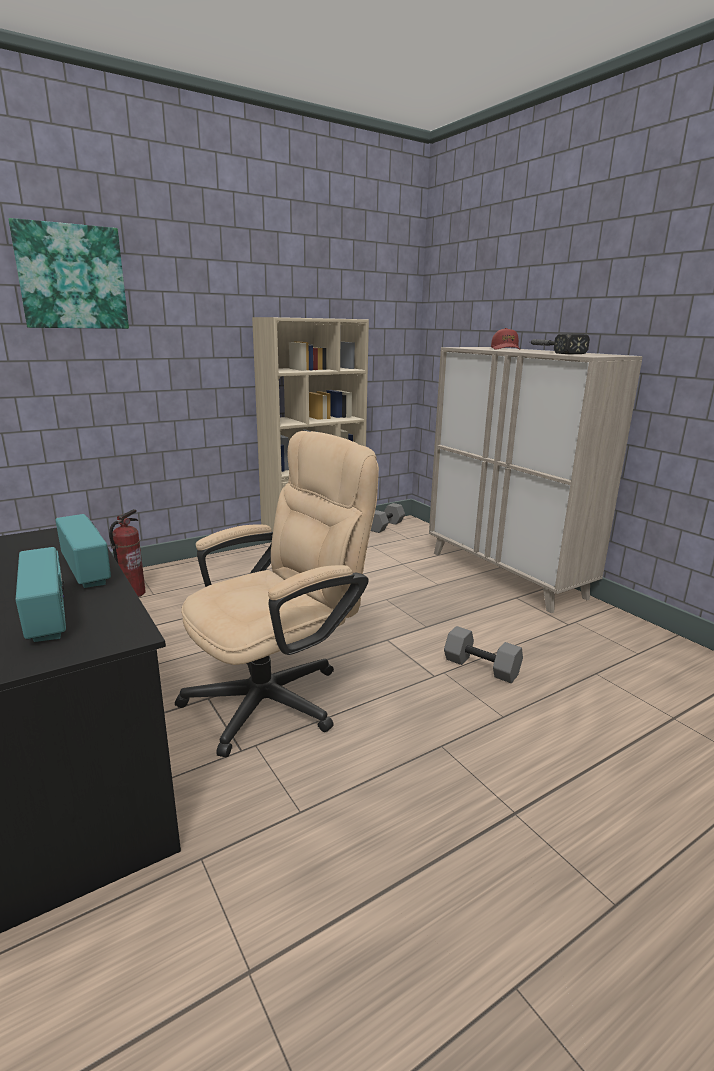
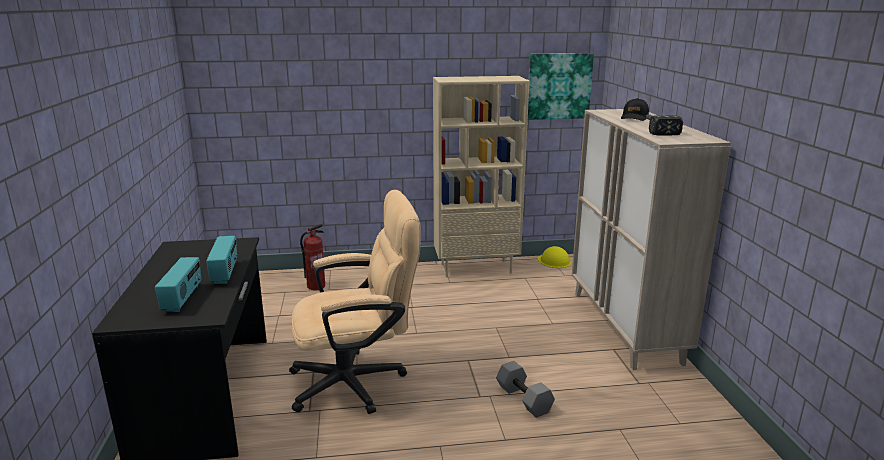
camera: 25 degrees right, 0 degrees up
(72, 277) = (297, 53): picture -> picture (559, 86)
(386, 526) = (554, 261): grey dumbbell -> yellow hard hat
(505, 349) = (634, 117): red cap -> black cap

